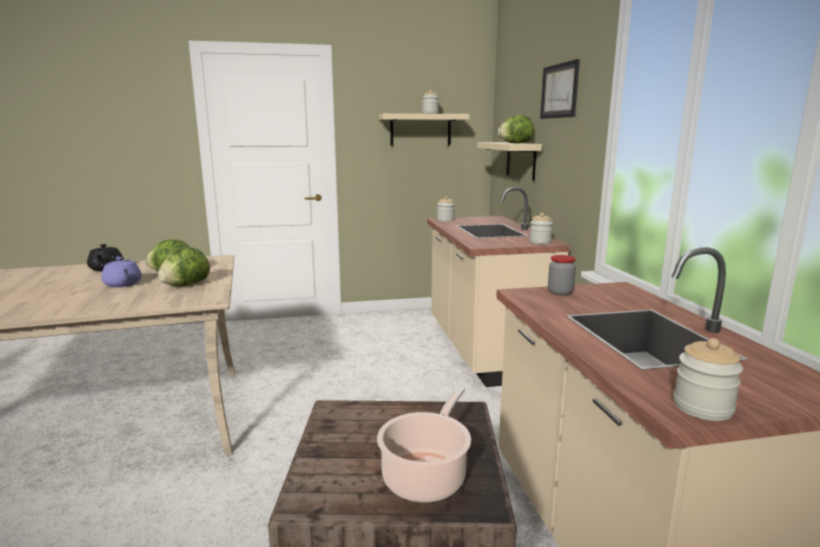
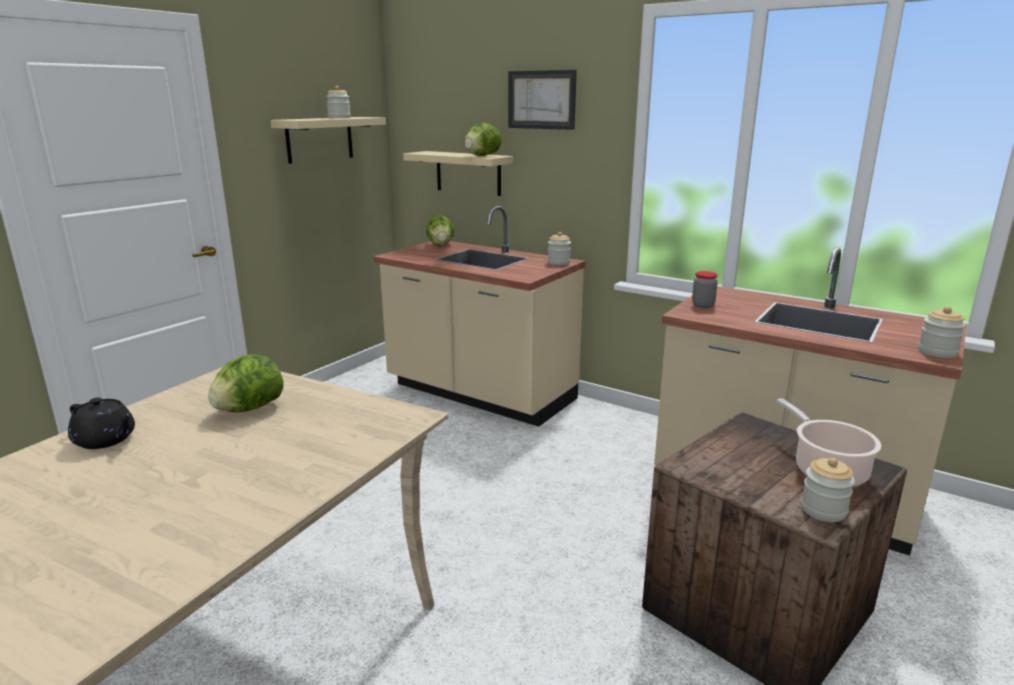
camera: 45 degrees left, 5 degrees up
(123, 284) = (228, 446): purple teapot -> none
(185, 285) = (324, 414): lettuce -> lettuce (440, 245)
(445, 220) = (402, 255): jar -> jar (823, 510)

